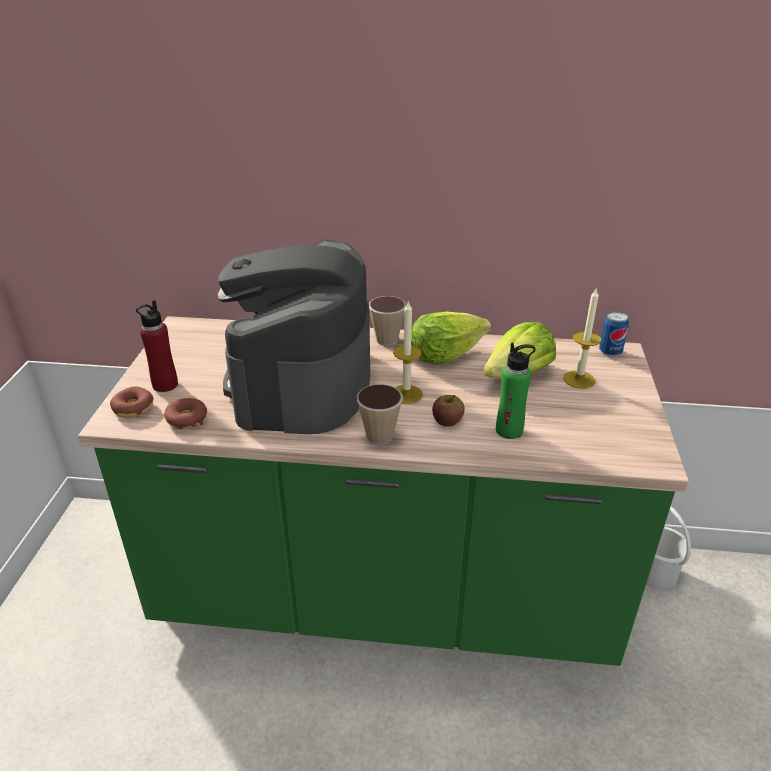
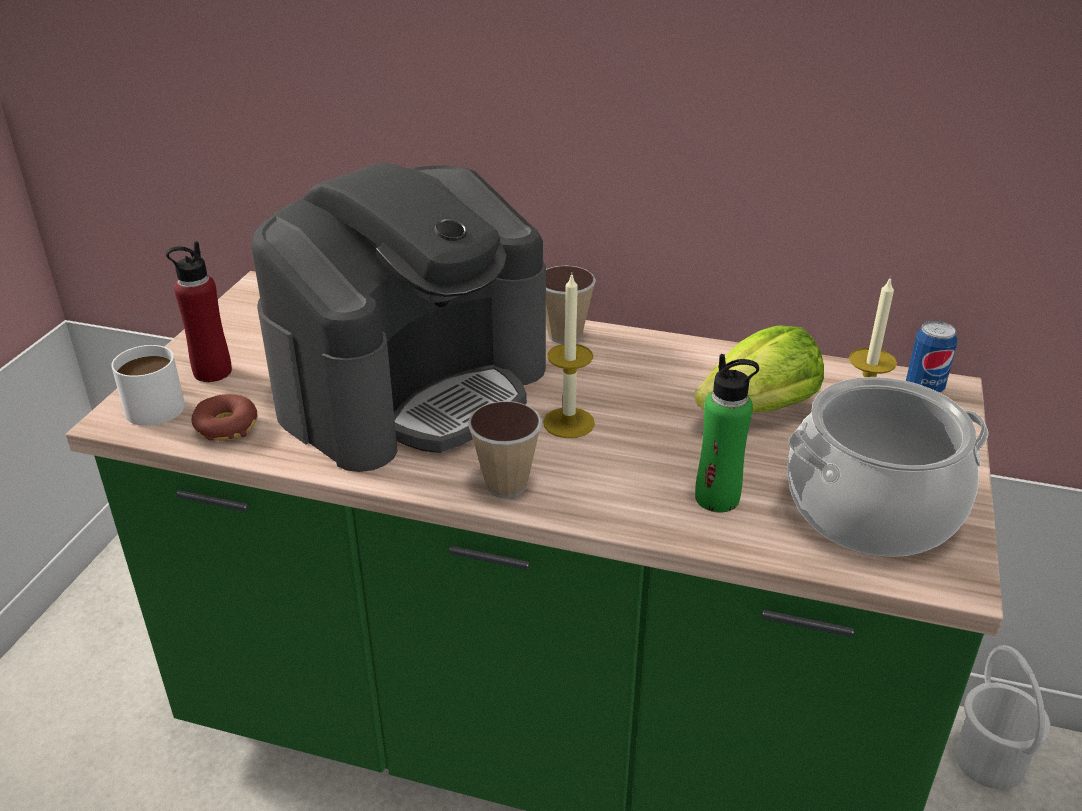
camera: 10 degrees right, 0 degrees up
(133, 408) = (156, 402): donut -> white mug
(301, 382) = (413, 387): coffee machine -> coffee machine turned 150 degrees counterclockwise
(445, 354) = (651, 365): lettuce -> none
(447, 421) = (621, 472): apple -> none
(600, 427) = (872, 509): none -> cooking pot

